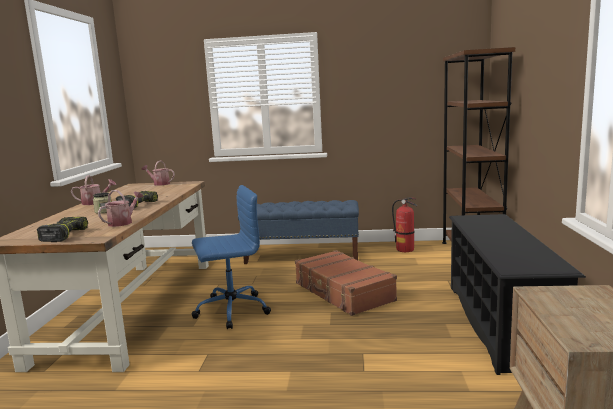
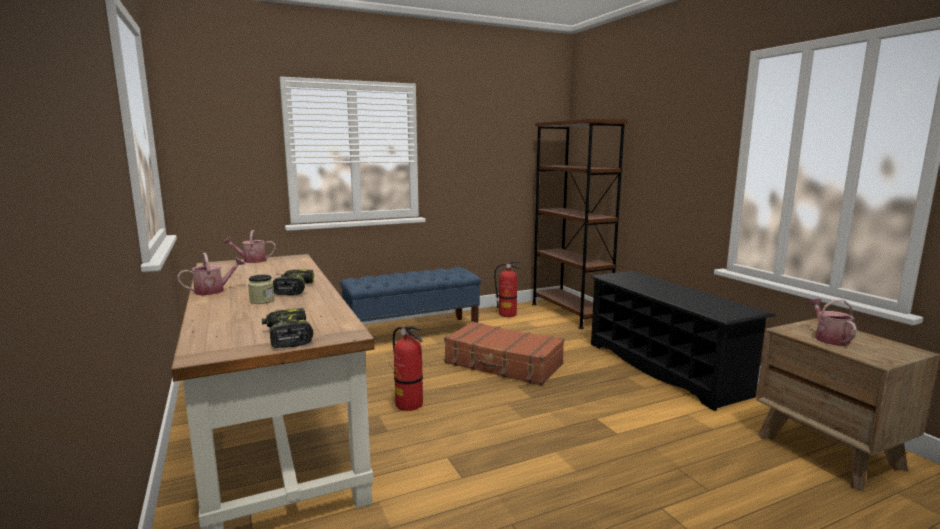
camera: 30 degrees left, 0 degrees up
(123, 222) = (332, 311): watering can -> watering can (828, 338)
(230, 310) = (409, 404): blue office chair -> fire extinguisher

